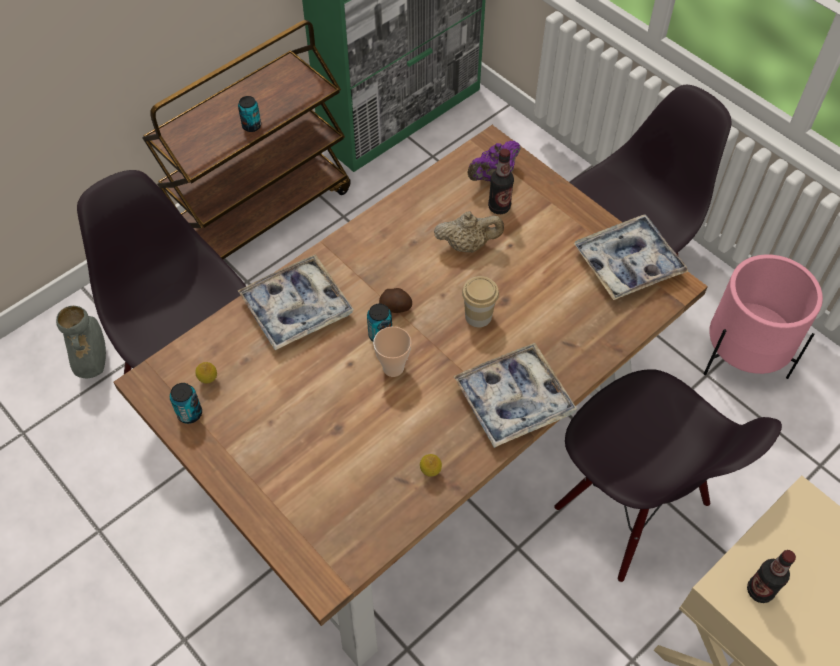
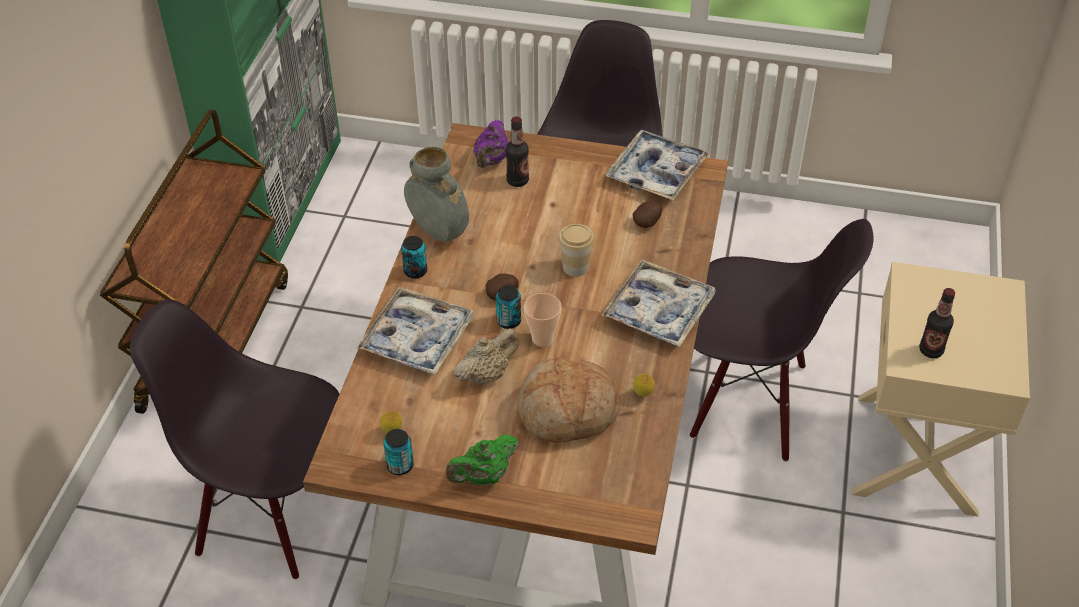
camera: 35 degrees left, 10 degrees down
(94, 363) = (154, 564): grey vase -> grey vase (439, 232)
(241, 464) = (484, 477): none -> green teapot
(251, 126) = (207, 234): can -> can (415, 271)
(355, 448) = (567, 412): none -> bread
(467, 245) = (518, 220): beige teapot -> beige teapot (487, 374)
(578, 308) = (647, 222): none -> potato
(742, 356) = (739, 244): pink planter -> none

